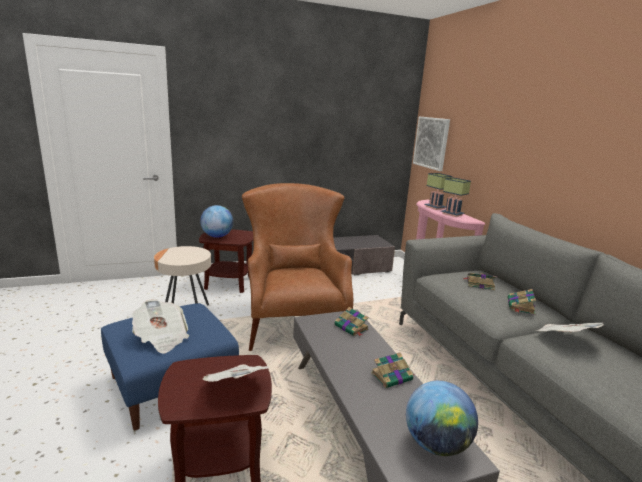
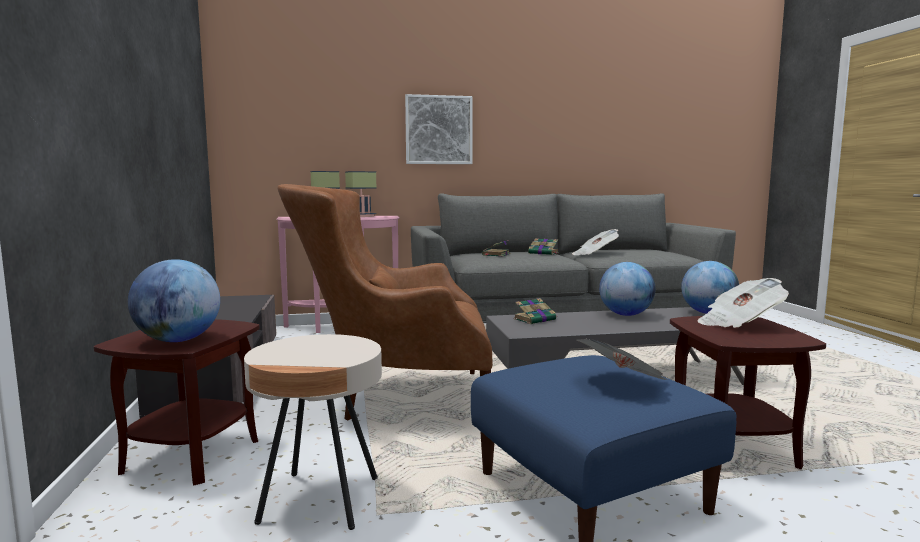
camera: 80 degrees left, 10 degrees down
(392, 376) = (625, 315): book -> globe
(431, 143) = (259, 136): picture -> picture (438, 130)

